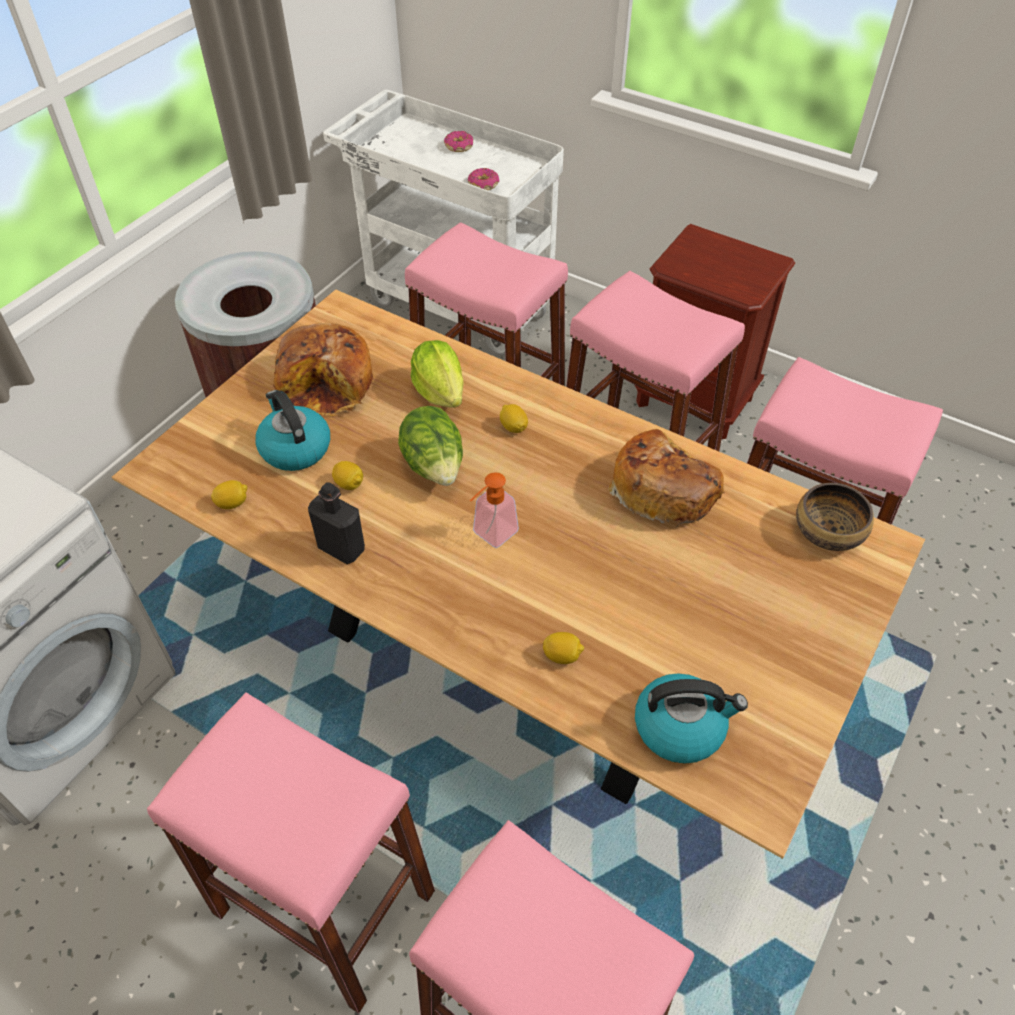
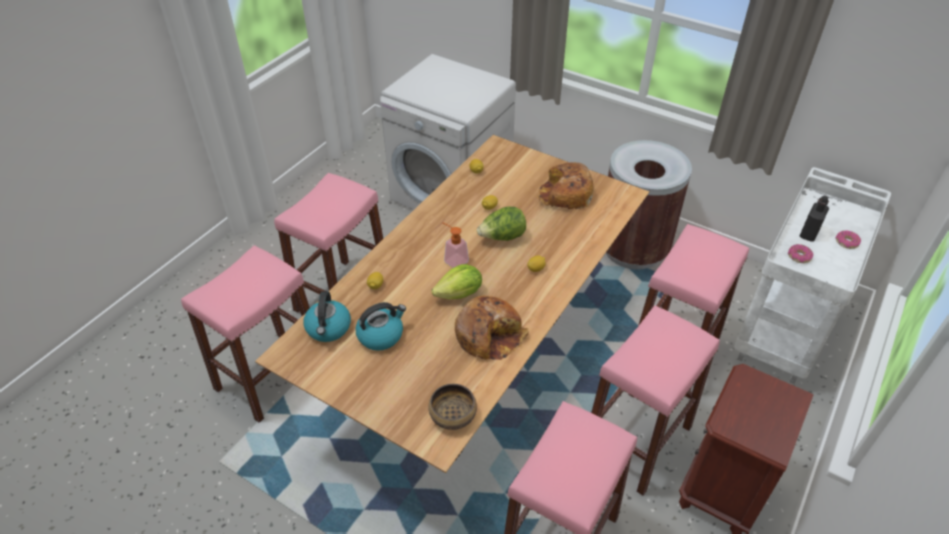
camera: 90 degrees right, 5 degrees down
(294, 448) = (513, 187): kettle -> kettle (381, 335)
(341, 548) = (447, 208): black bottle -> black bottle (808, 234)
(440, 392) = (563, 238): lettuce -> lettuce (460, 294)

